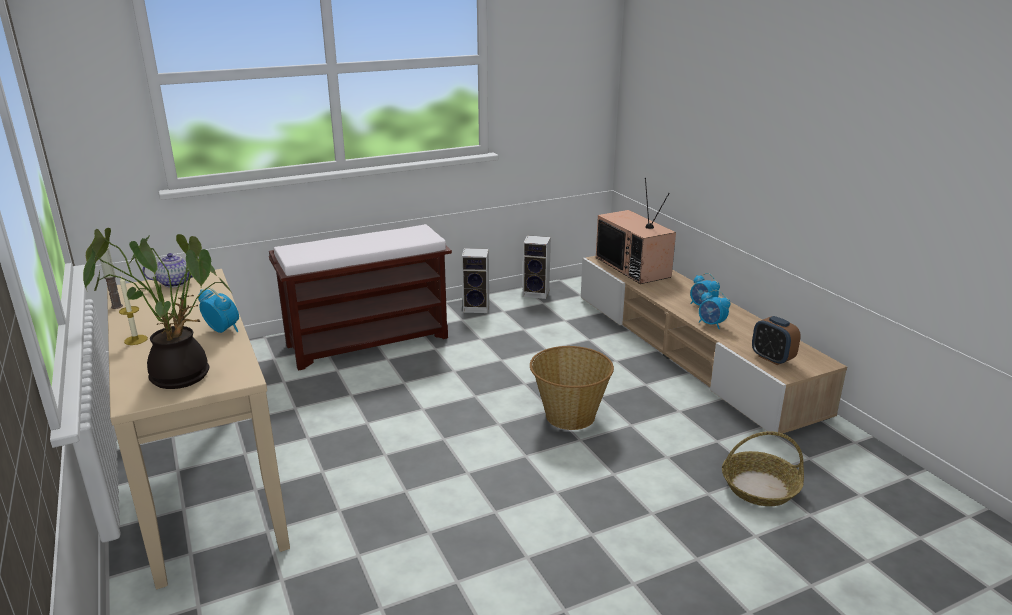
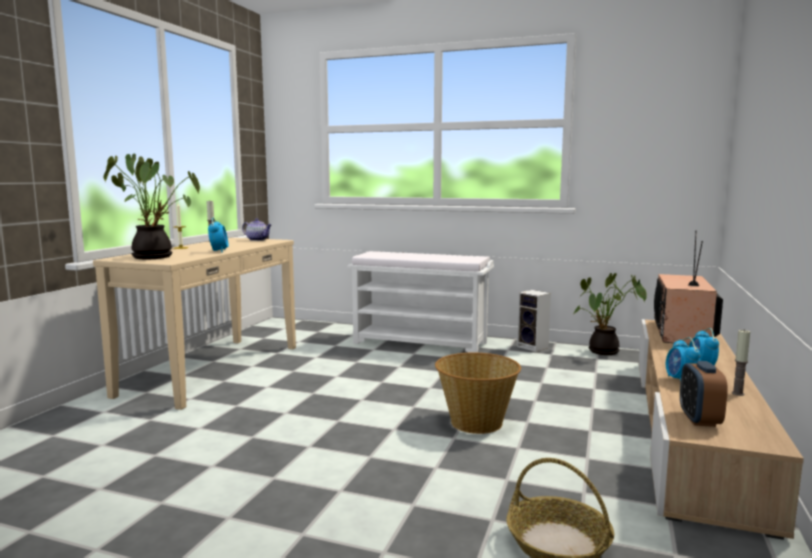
camera: 45 degrees right, 15 degrees down
(369, 341) = (421, 343): brown bench -> white bench
(537, 293) = (603, 352): speaker -> potted plant
(752, 324) = (738, 393): none -> candle

